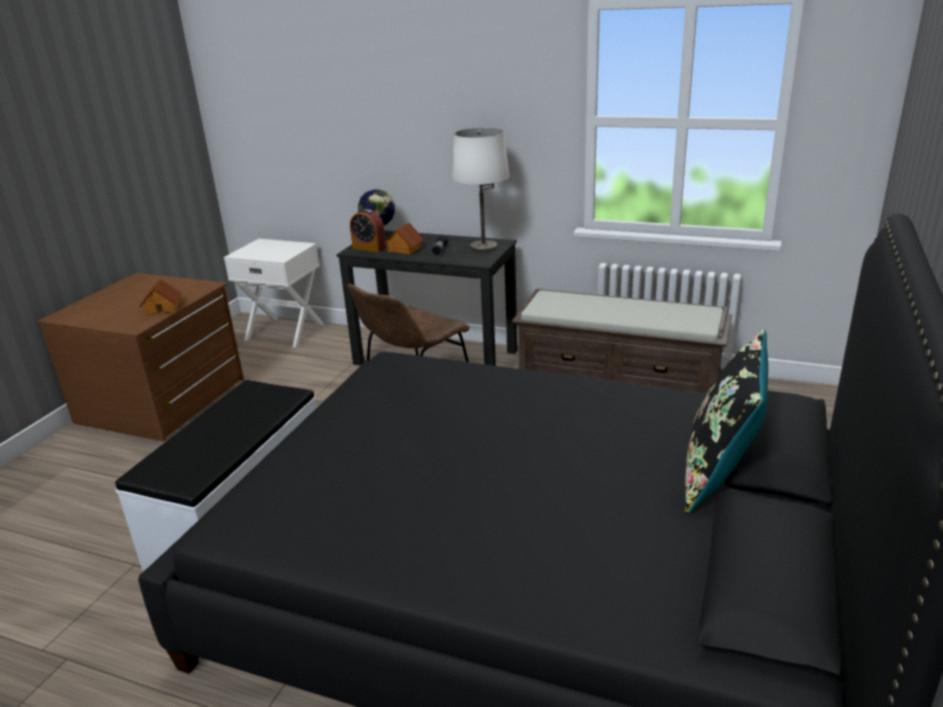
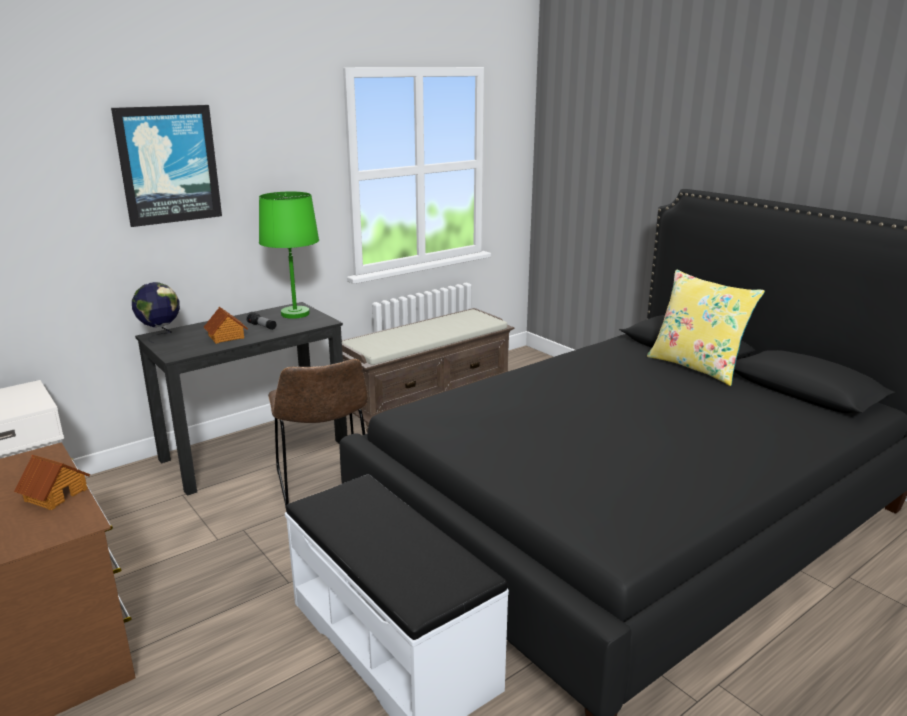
camera: 60 degrees left, 5 degrees down
(369, 248) = (186, 348): alarm clock -> none
(410, 91) = (168, 165): none -> picture
(484, 248) = (295, 314): white table lamp -> green table lamp
(719, 474) = (696, 367): black pillow -> yellow pillow

